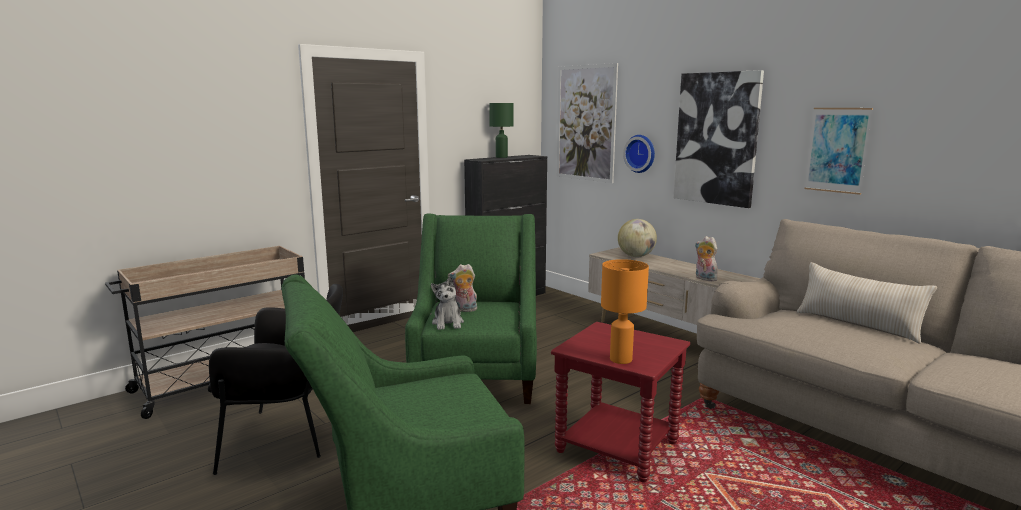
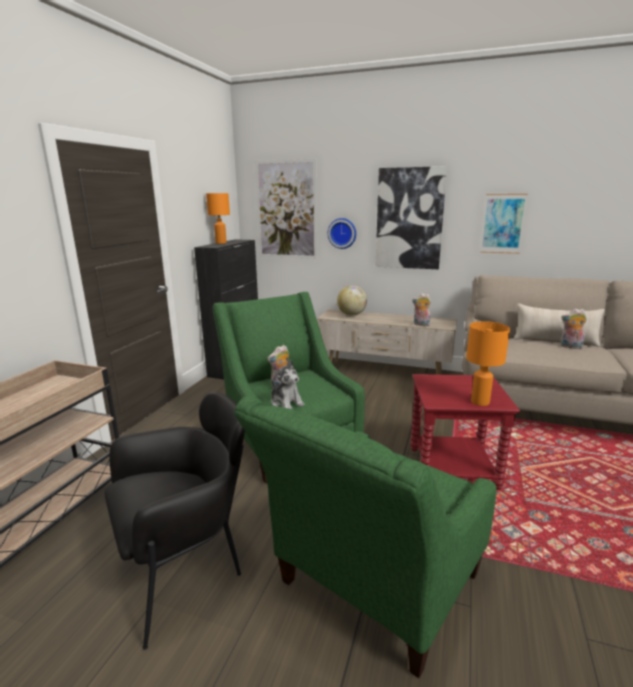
camera: 30 degrees left, 5 degrees up
(501, 157) = (221, 243): green table lamp -> orange table lamp
(861, 333) = (570, 347): none -> plush toy

